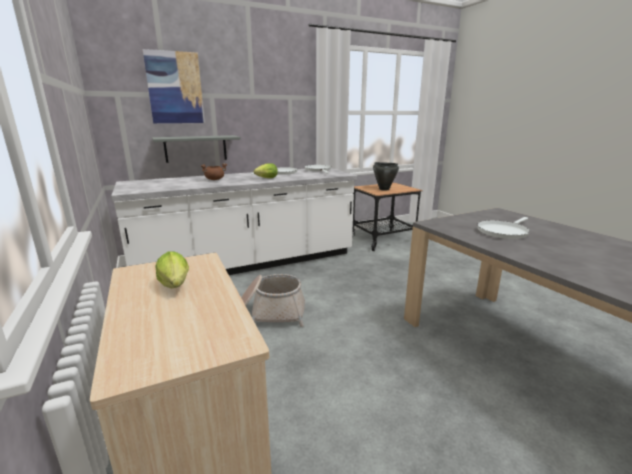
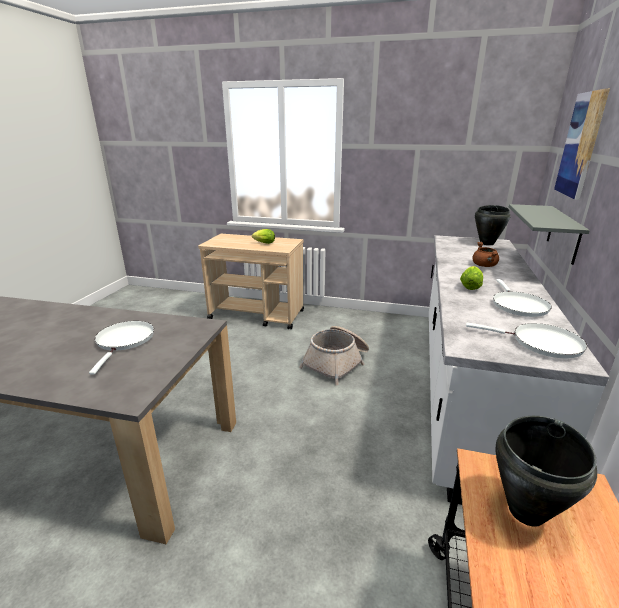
camera: 130 degrees right, 5 degrees up
(139, 183) = (487, 243): none -> black cooking pot

